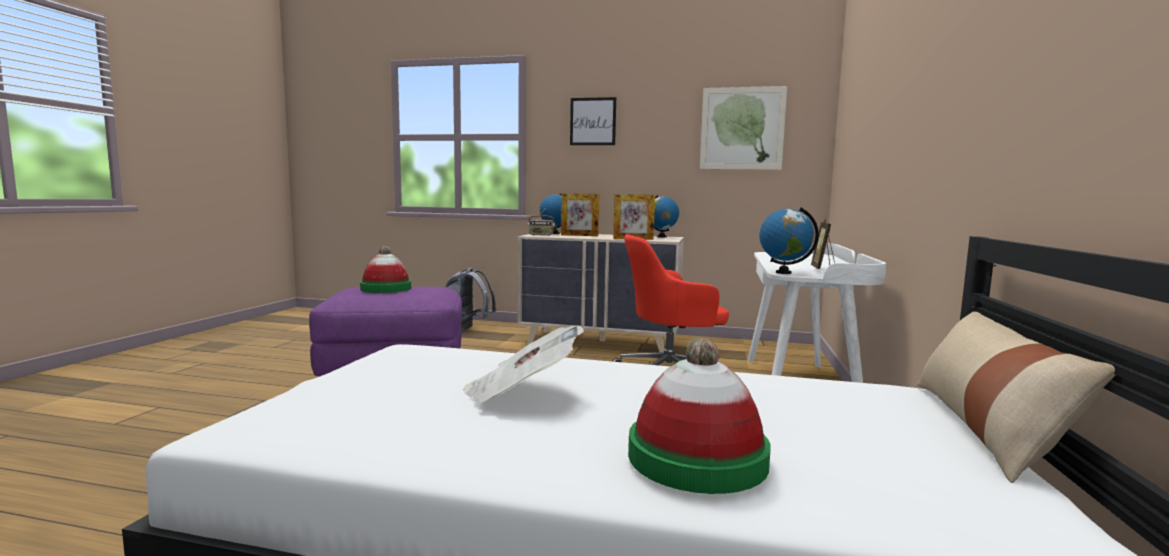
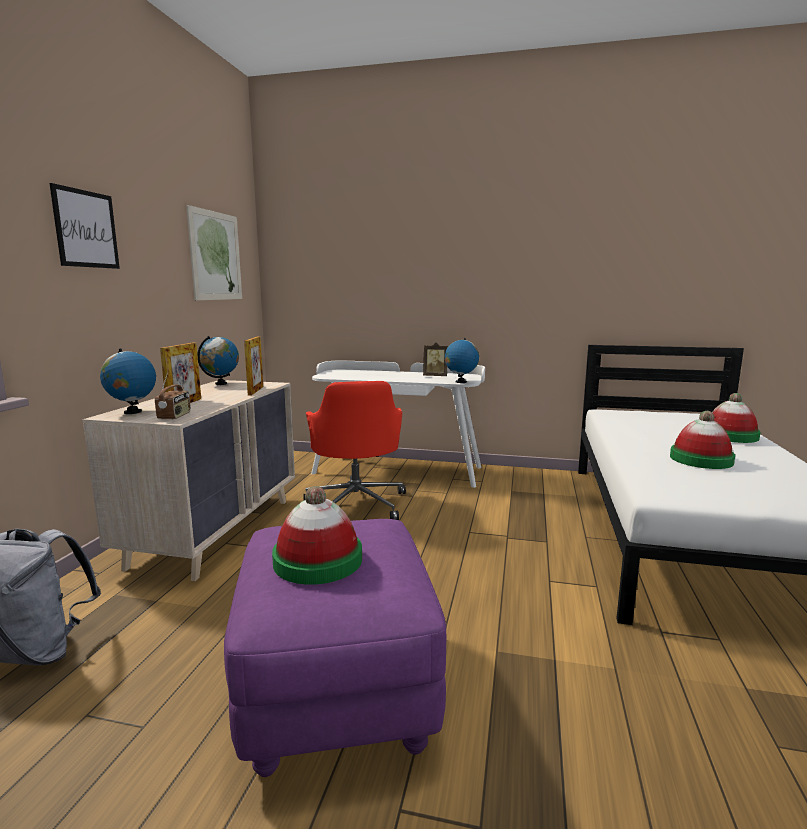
camera: 90 degrees left, 5 degrees up
(520, 394) = (701, 459): newspaper -> hat
(986, 428) = (636, 409): beige pillow -> none

